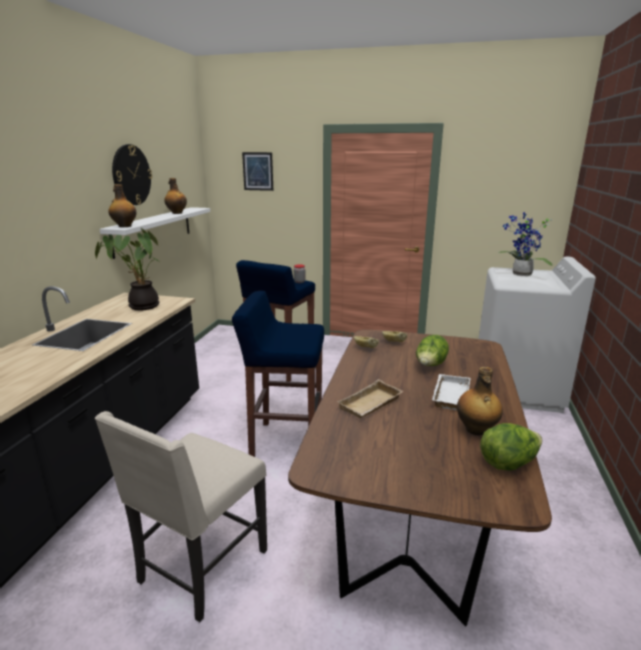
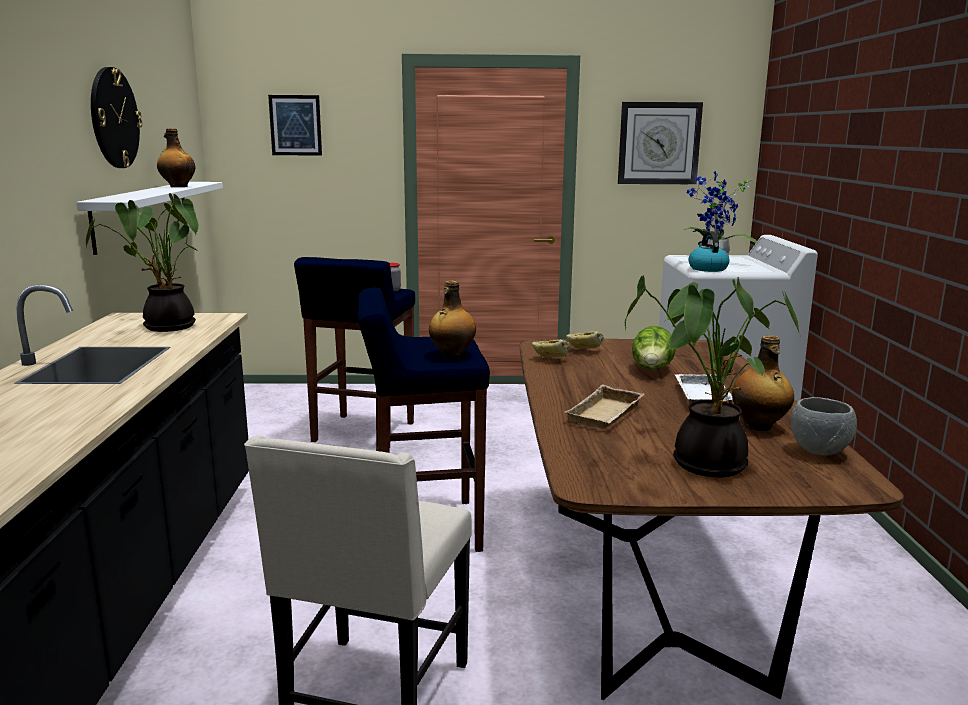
camera: 15 degrees left, 5 degrees down
(124, 226) = (117, 199): bottle -> bottle (452, 355)
(412, 460) = (704, 462): none -> potted plant
(497, 185) = (659, 143): none -> wall clock
(508, 463) = (819, 451): lettuce -> grey bowl
(510, 283) = (707, 269): none -> kettle

